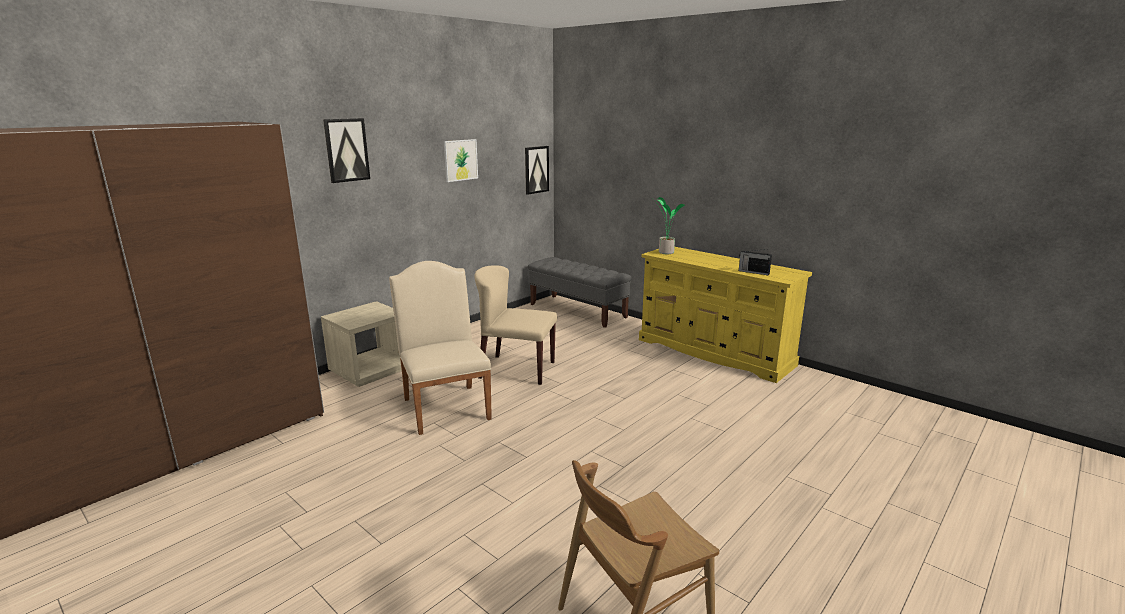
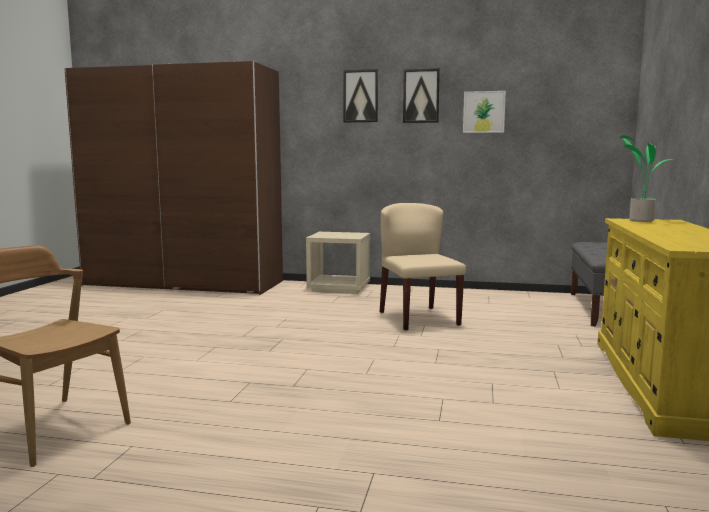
camera: 60 degrees right, 10 degrees down
(445, 405) = (318, 314): beige chair -> none
(536, 169) = (601, 130): picture -> picture (421, 96)
(753, 272) = (672, 239): radio -> none

